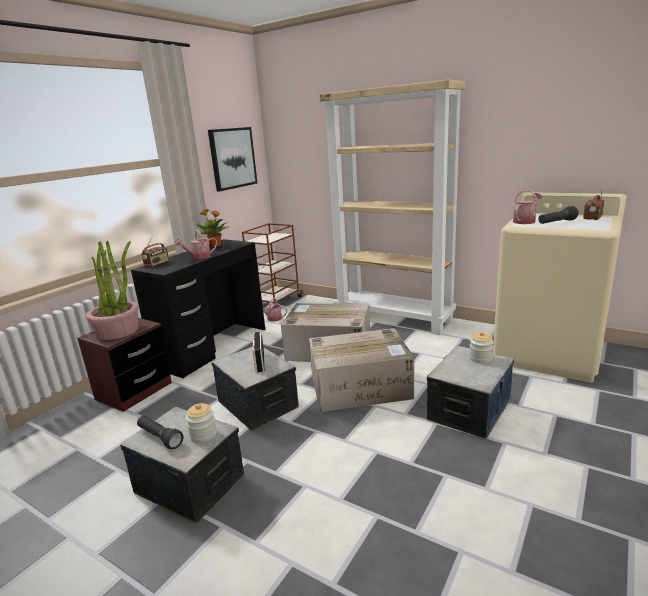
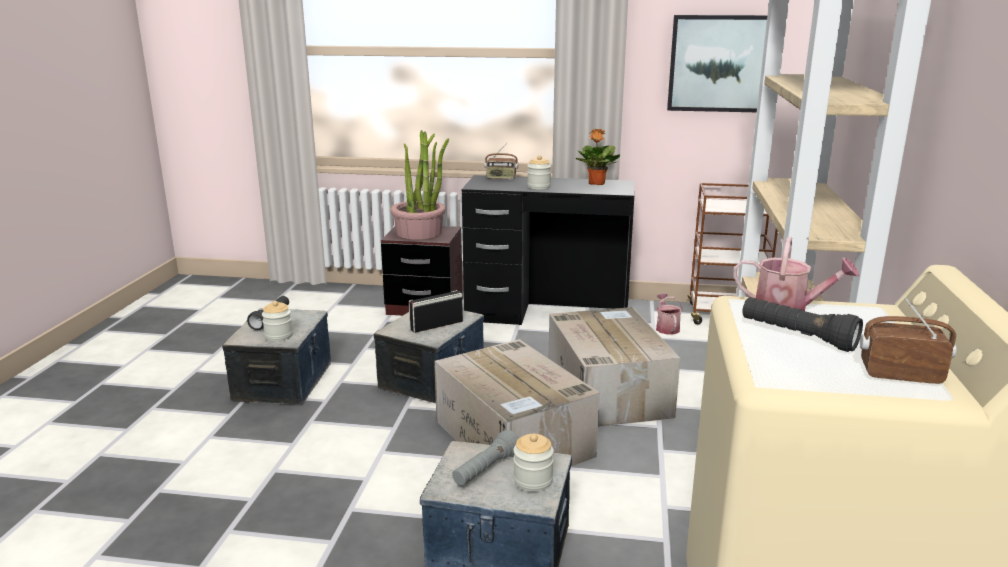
camera: 65 degrees right, 0 degrees up
(199, 257) = (539, 187): watering can -> jar
(466, 369) = (486, 470): none -> grey flashlight

